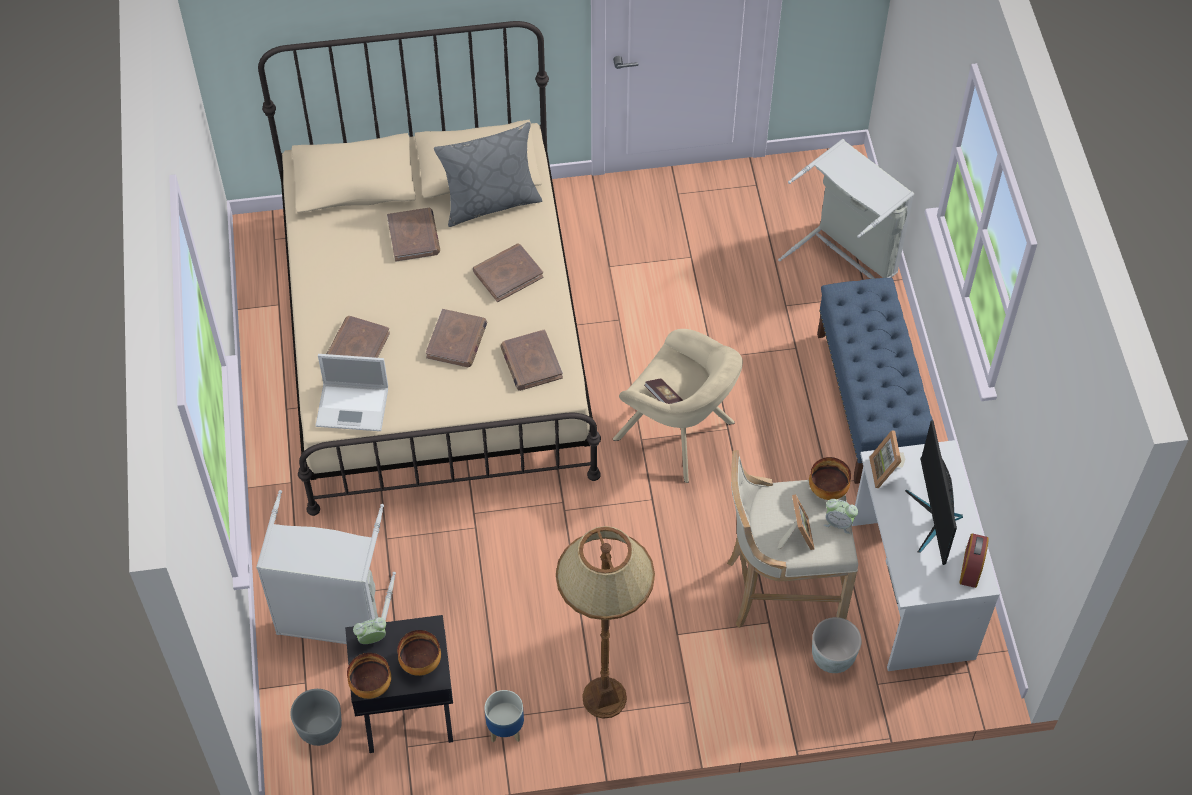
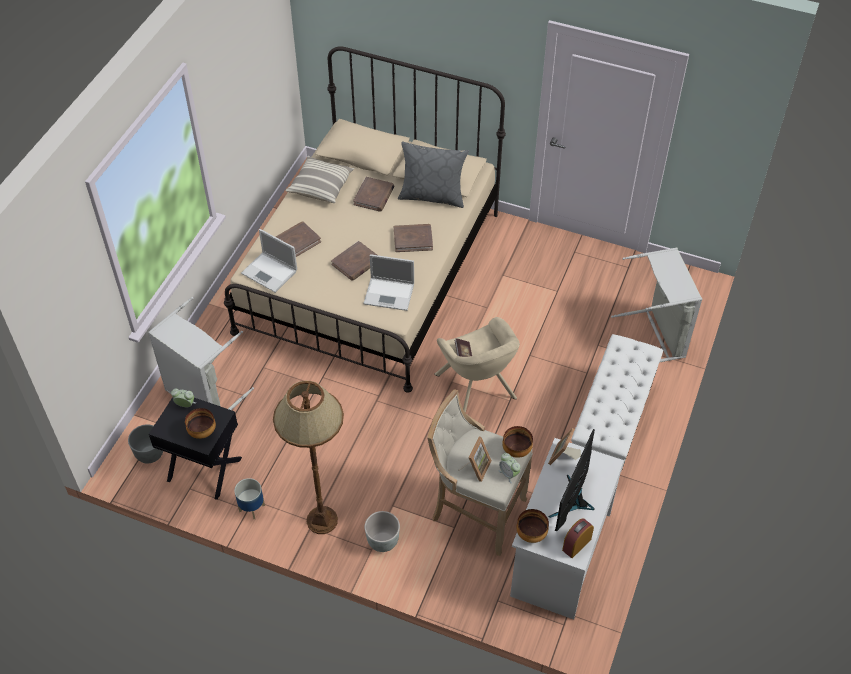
camera: 30 degrees right, 5 degrees down
(333, 255) = (321, 186): none -> pillow
(371, 685) = (165, 430): bowl -> bowl (531, 534)
(531, 362) = (390, 294): brown book -> laptop
(832, 658) = (479, 570): grey planter -> grey planter (382, 541)
(868, 403) = (611, 427): blue bench -> white bench

